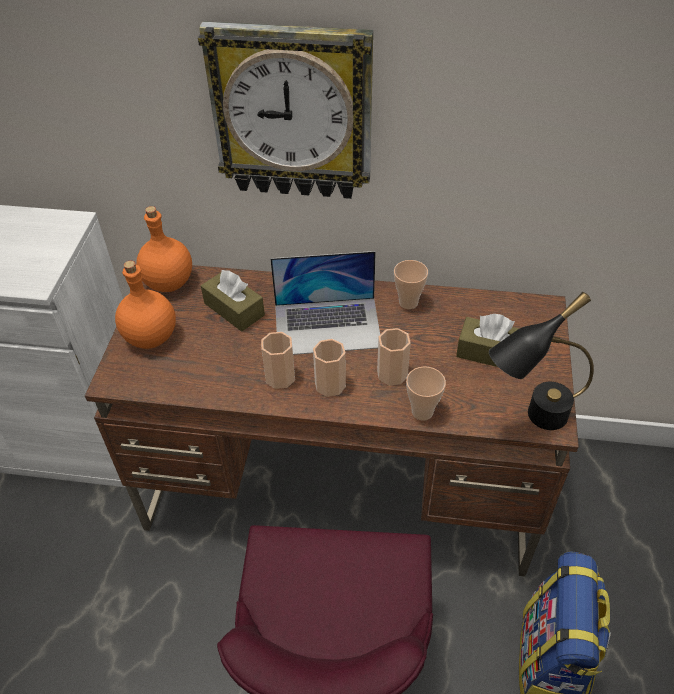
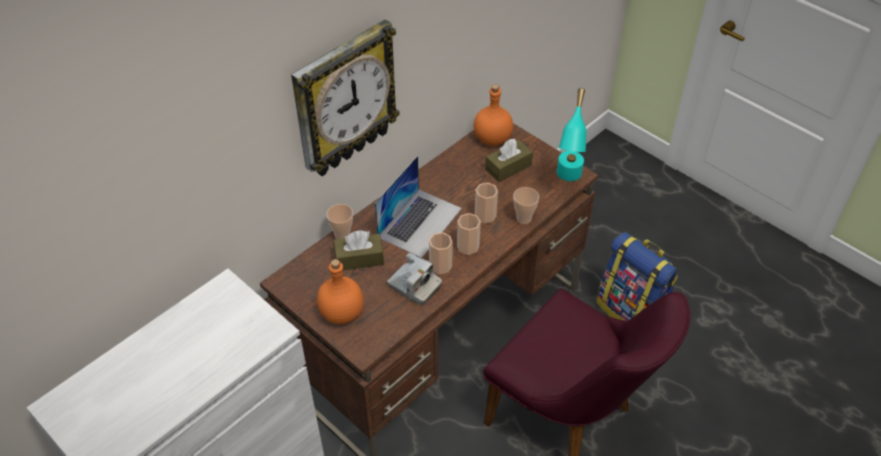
camera: 55 degrees left, 0 degrees up
(168, 282) = (296, 280): orange bottle -> orange bottle (491, 139)
(231, 372) = (414, 286): none -> camera
(408, 302) = (437, 177): cup -> cup (342, 236)
(531, 420) = (567, 181): black table lamp -> turquoise table lamp

